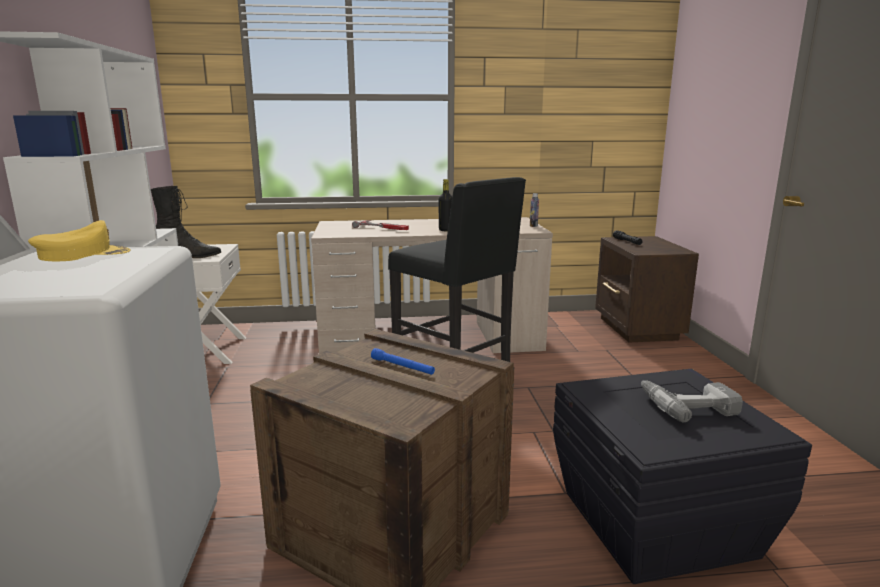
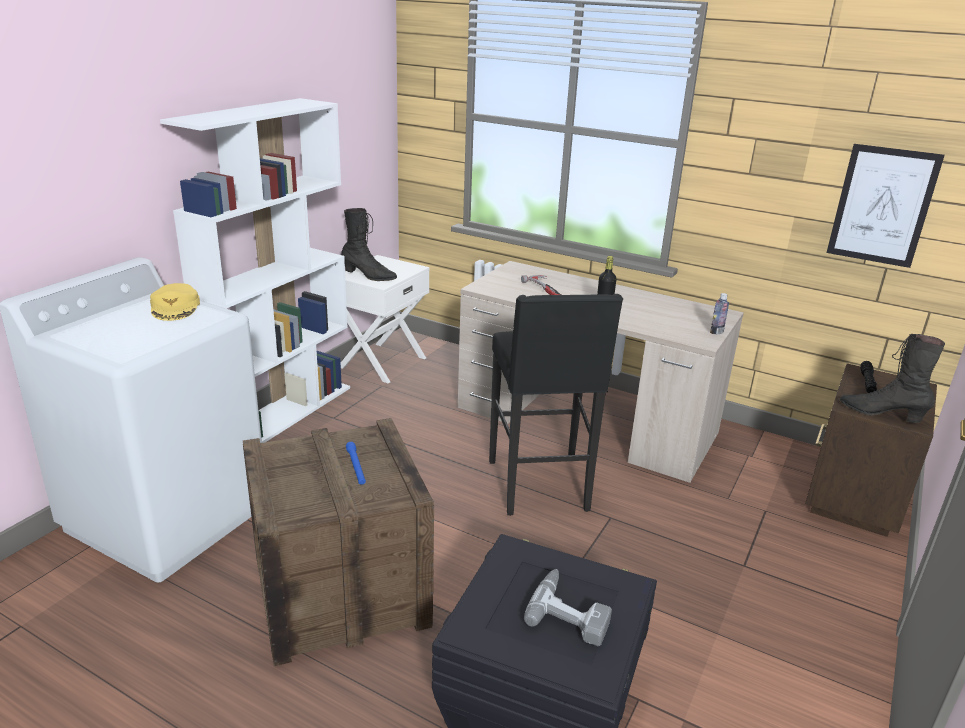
camera: 35 degrees right, 10 degrees up
(83, 254) = (176, 308): yellow cap -> yellow cap turned 75 degrees clockwise
(596, 122) = (882, 206): none -> picture
(660, 251) = (881, 414): none -> black boot

